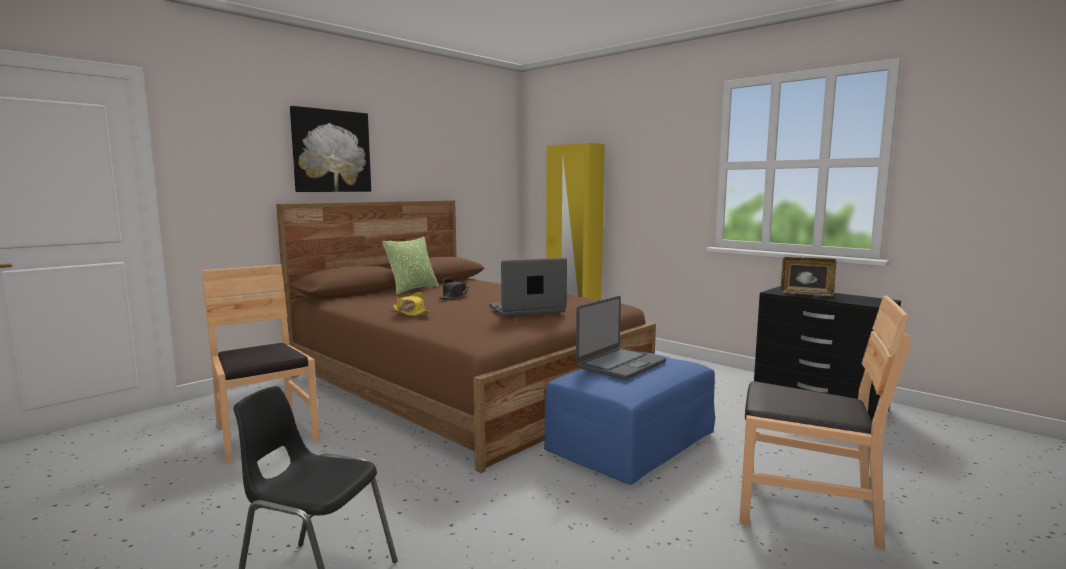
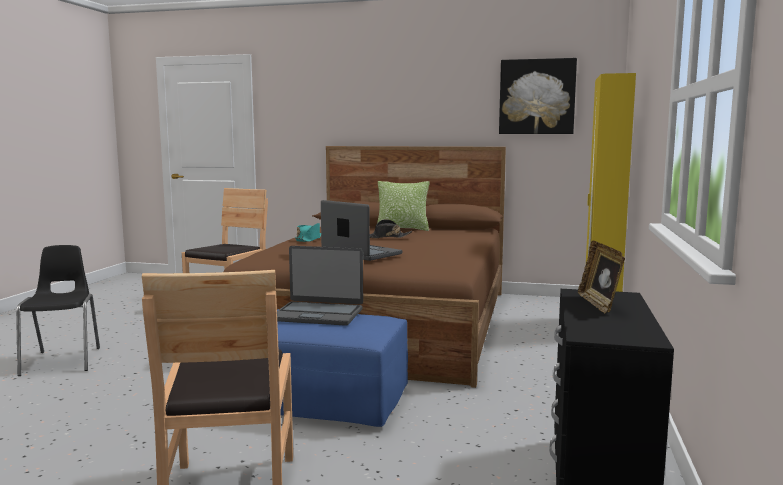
camera: 60 degrees right, 0 degrees up
(331, 151) = (376, 102): picture -> picture (537, 97)
(410, 313) = (309, 239): yellow hat -> turquoise hat

